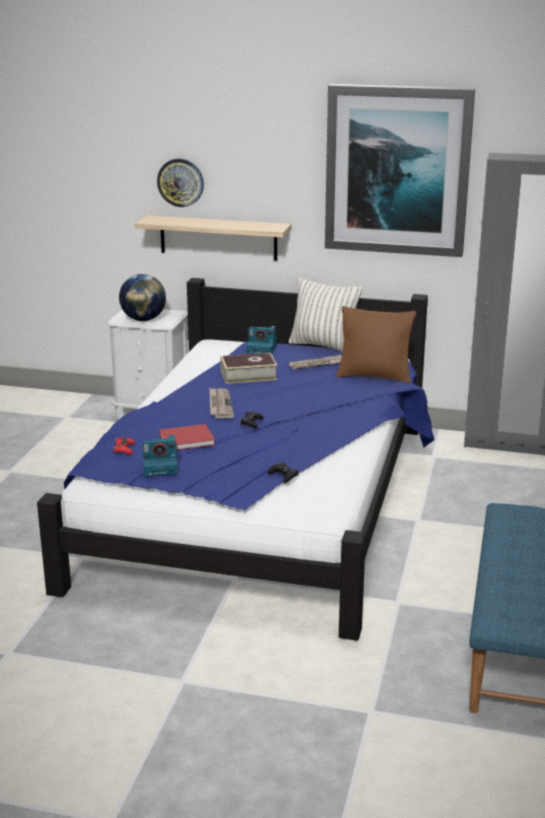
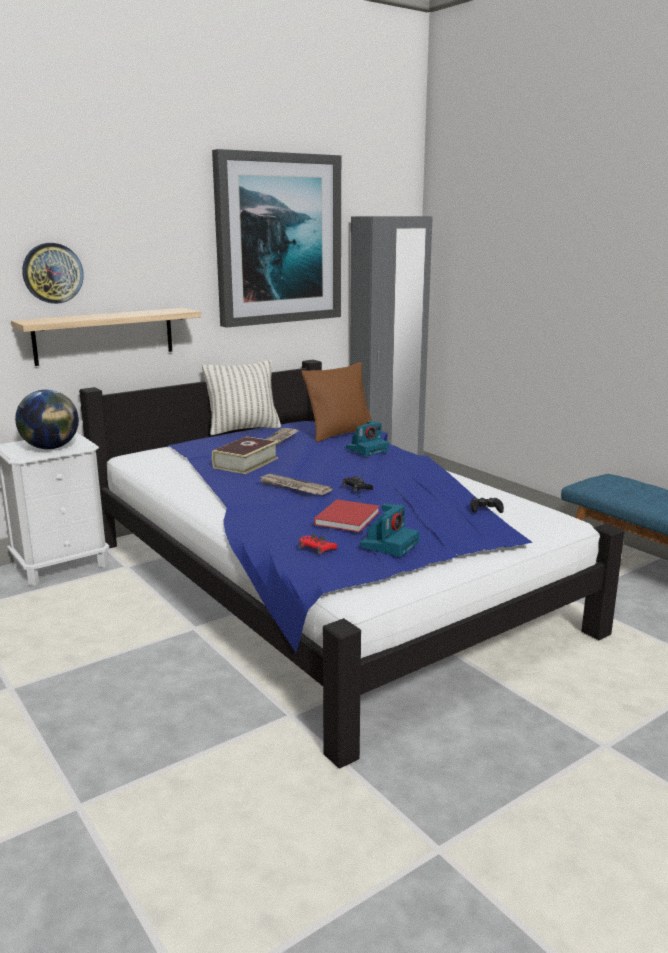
camera: 50 degrees left, 5 degrees down
(262, 348) = (200, 444): camera -> camera (367, 449)

